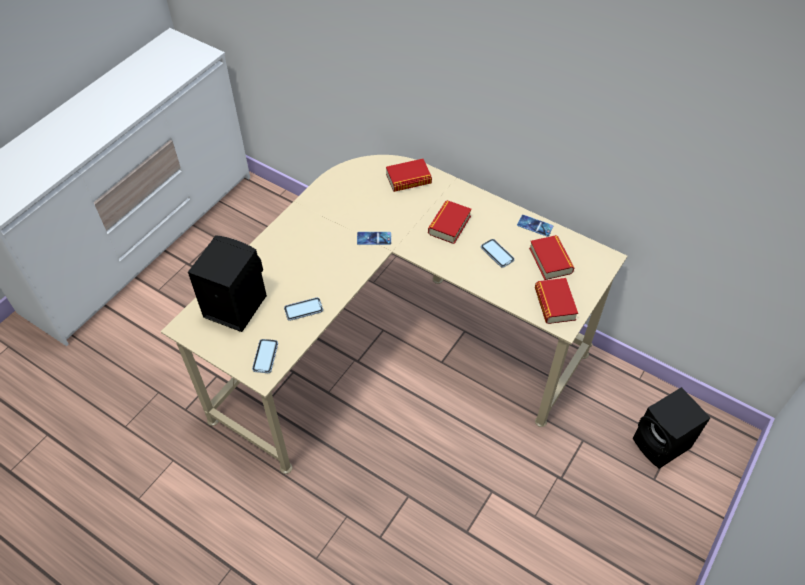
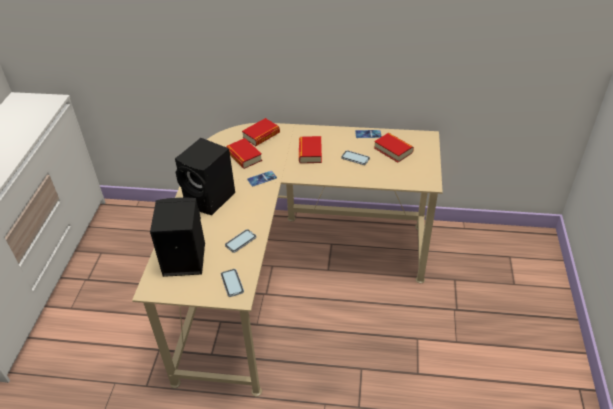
camera: 25 degrees left, 10 degrees down
(554, 304) = (415, 174): book -> book (244, 156)
(662, 445) = (505, 261): black speaker -> black speaker (211, 199)

